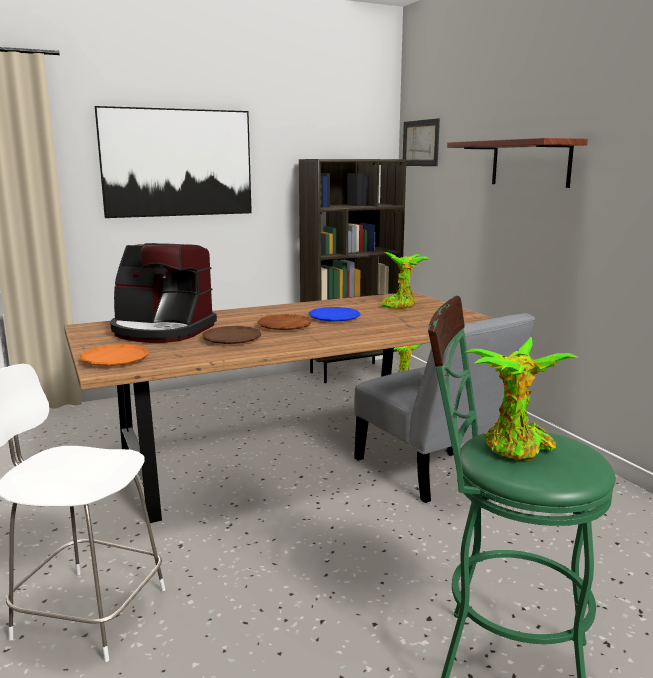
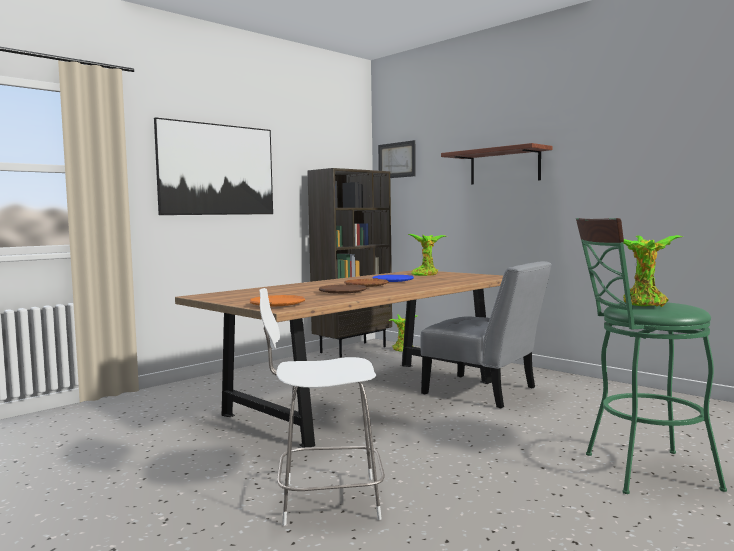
camera: 20 degrees left, 10 degrees down
(162, 330) = (273, 293): coffee machine -> none

